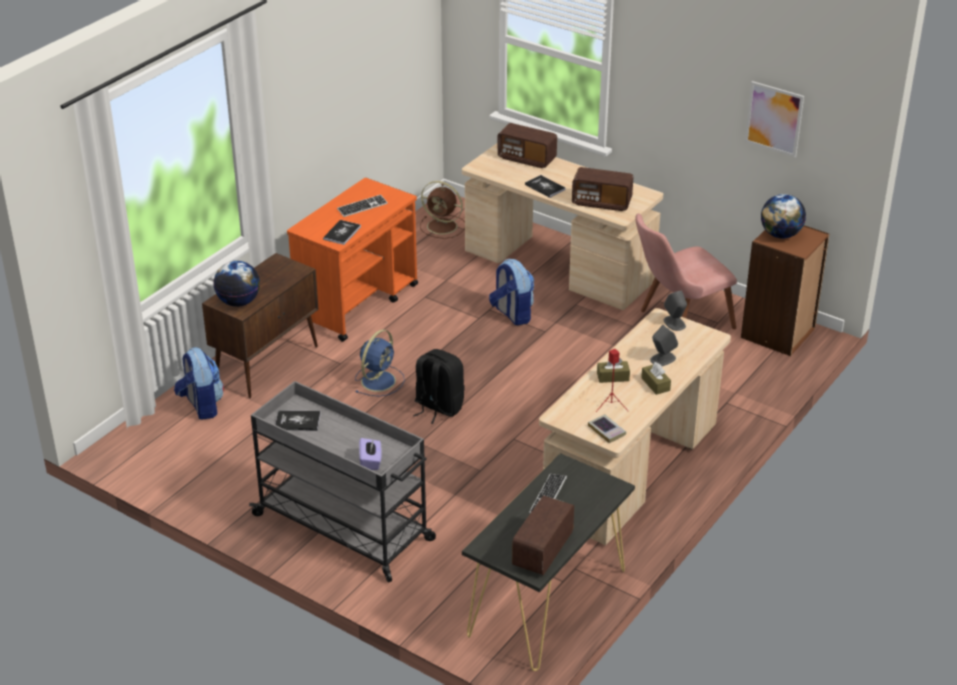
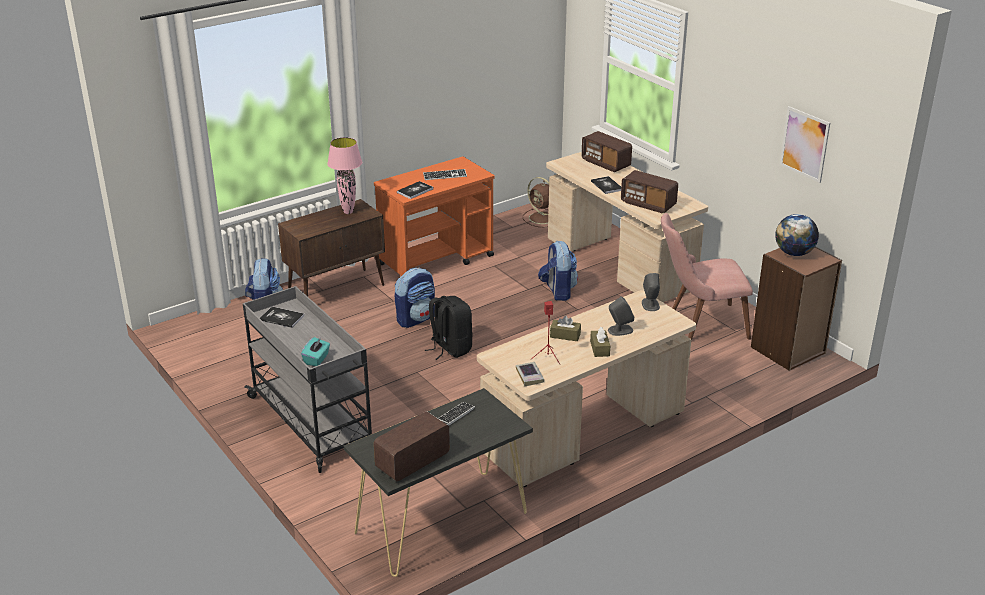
camera: 20 degrees right, 5 degrees down
(239, 302) = (306, 227): globe -> none
(273, 273) = (348, 212): none -> pink table lamp
(370, 462) = (316, 359): purple tissue box -> turquoise tissue box
(379, 380) = (416, 319): blue fan -> backpack

